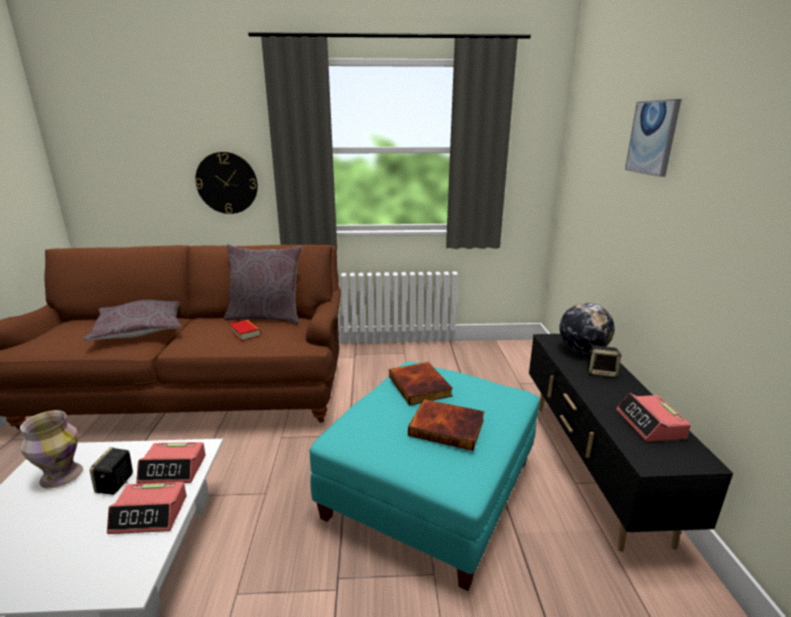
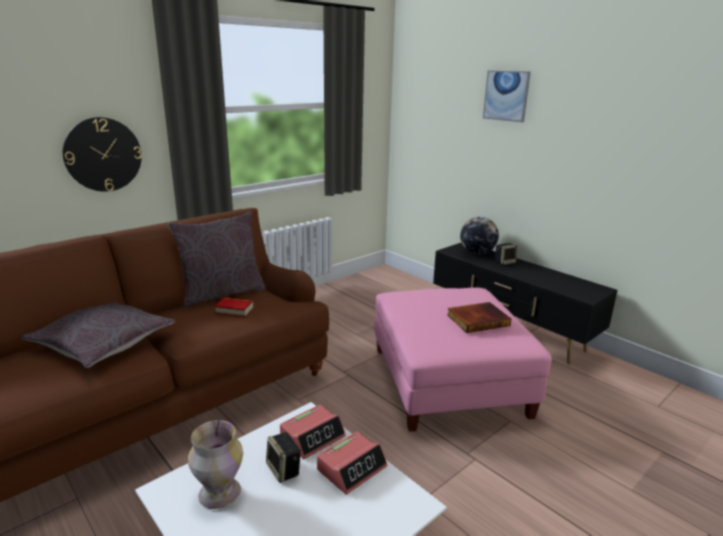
camera: 40 degrees left, 0 degrees up
(421, 386) = (424, 303): book -> none
(430, 488) = (447, 380): turquoise ottoman -> pink ottoman
(650, 425) = (563, 281): alarm clock -> none

